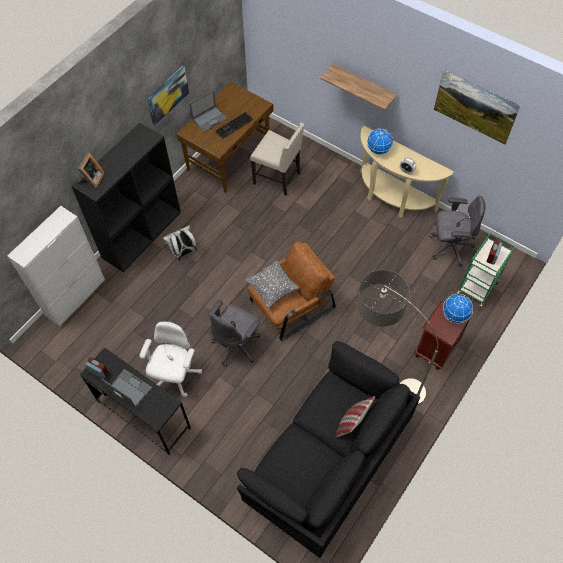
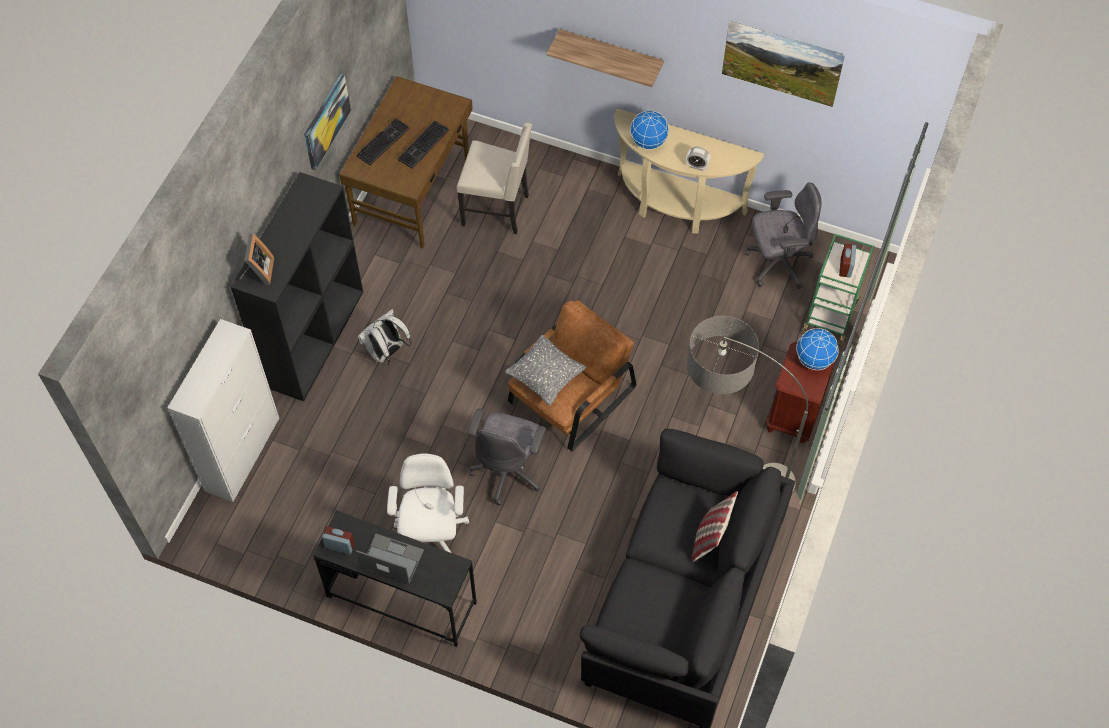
camera: 15 degrees left, 0 degrees up
(210, 119) = (383, 141): laptop -> keyboard

